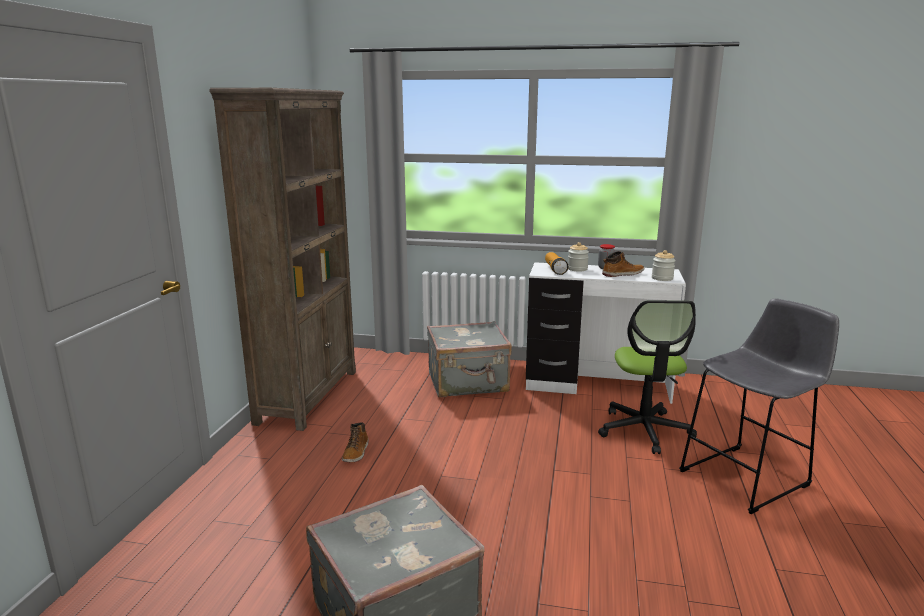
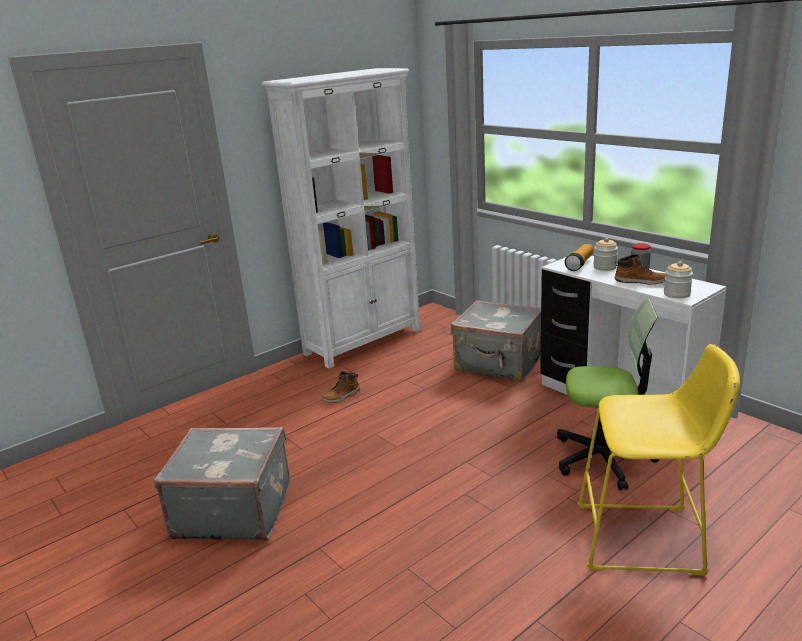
camera: 40 degrees right, 5 degrees up
(308, 396) = (364, 342): brown bookcase -> white bookcase
(644, 430) = (603, 458): office chair -> office chair turned 120 degrees counterclockwise
(749, 476) = (646, 539): grey stool -> yellow stool

